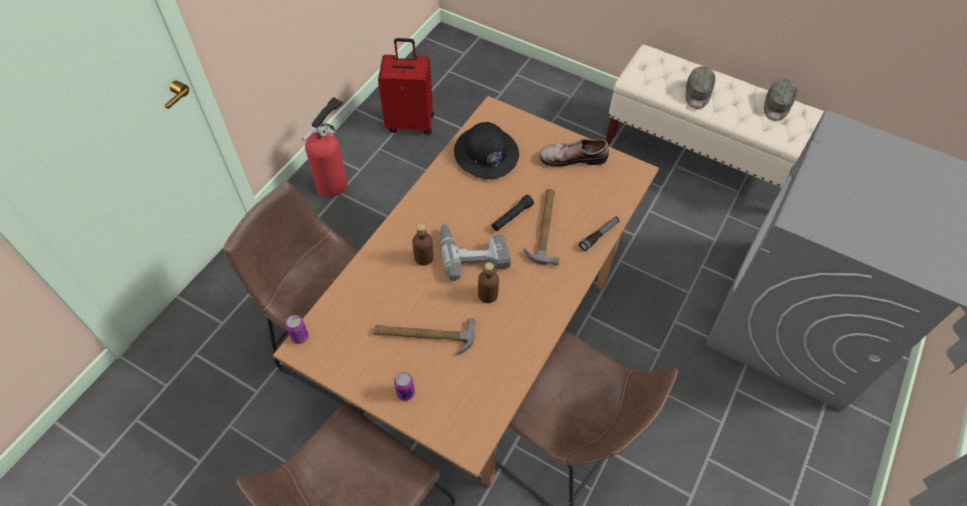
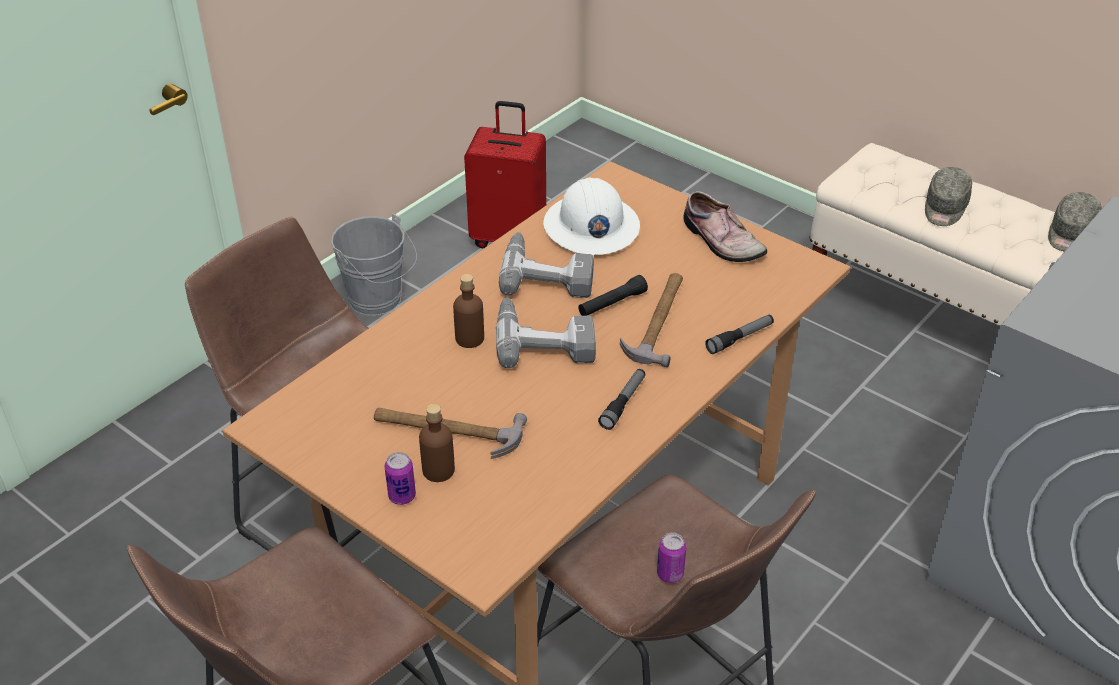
camera: 10 degrees right, 15 degrees down
(300, 337) = (266, 412): can -> can (670, 574)
(334, 182) = (379, 302): fire extinguisher -> grey bucket
(464, 196) = (547, 273): none -> power drill
(486, 154) = (590, 227): black hard hat -> white hard hat
(488, 295) = (554, 392): brown bottle -> brown bottle (438, 470)
(534, 298) = (623, 403): none -> flashlight
(572, 156) = (720, 241): shoe -> shoe turned 135 degrees counterclockwise

